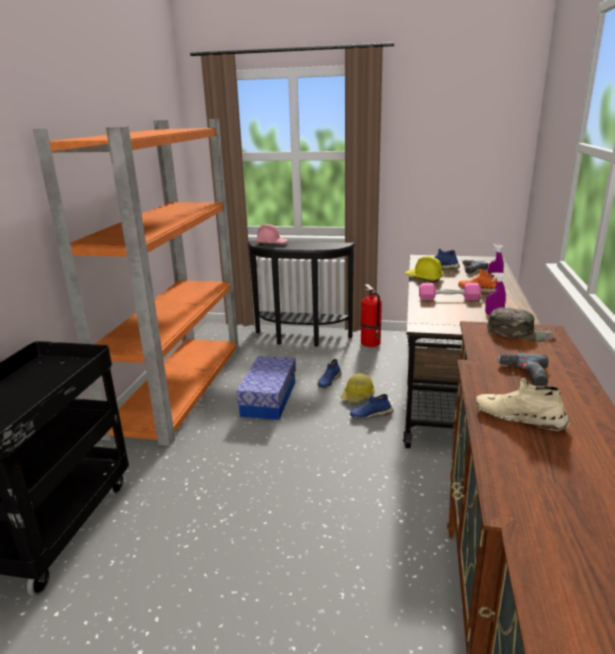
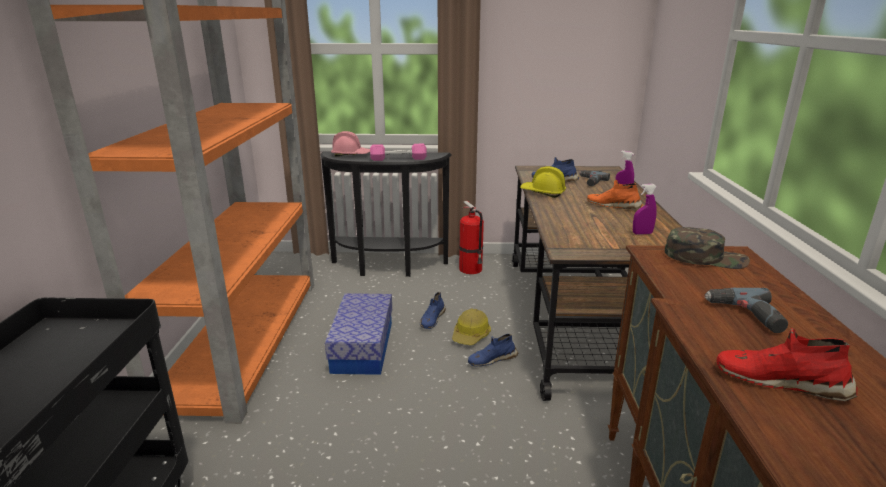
camera: 10 degrees left, 0 degrees up
(449, 298) = (582, 216): pink dumbbell -> pink dumbbell (398, 159)
(519, 417) = (780, 381): beige shoe -> red shoe

